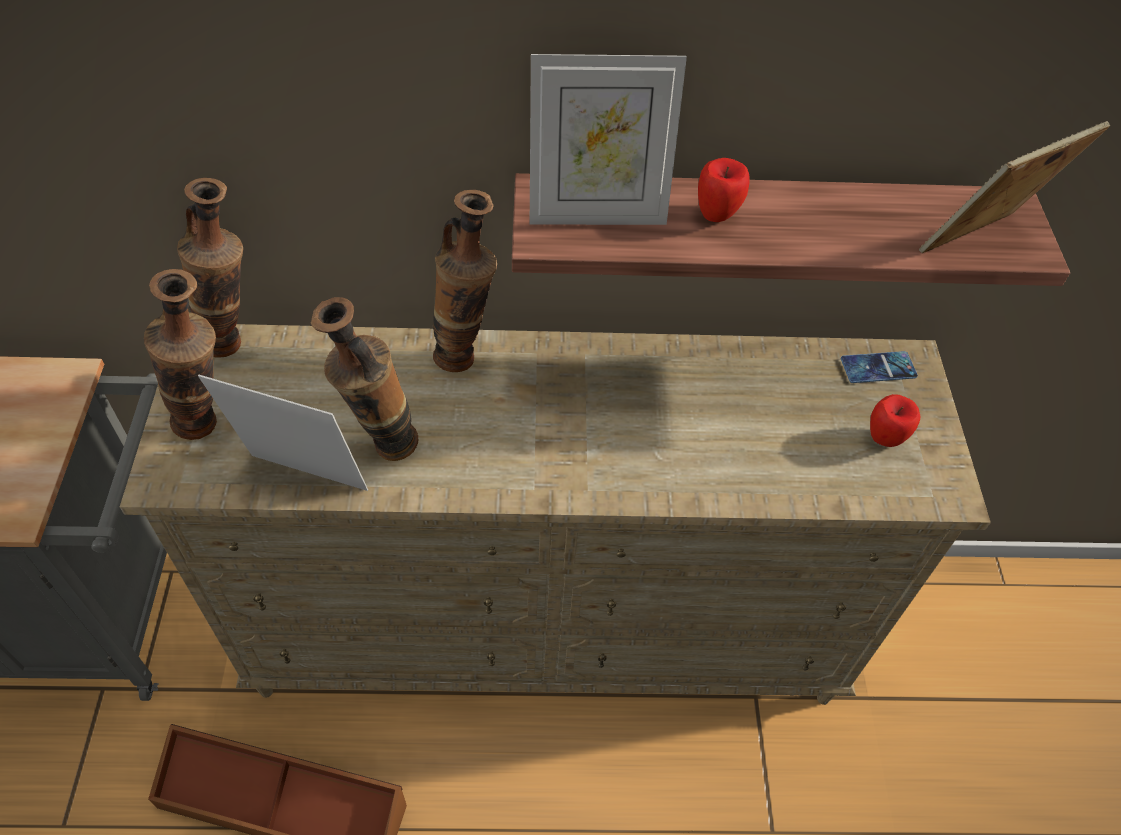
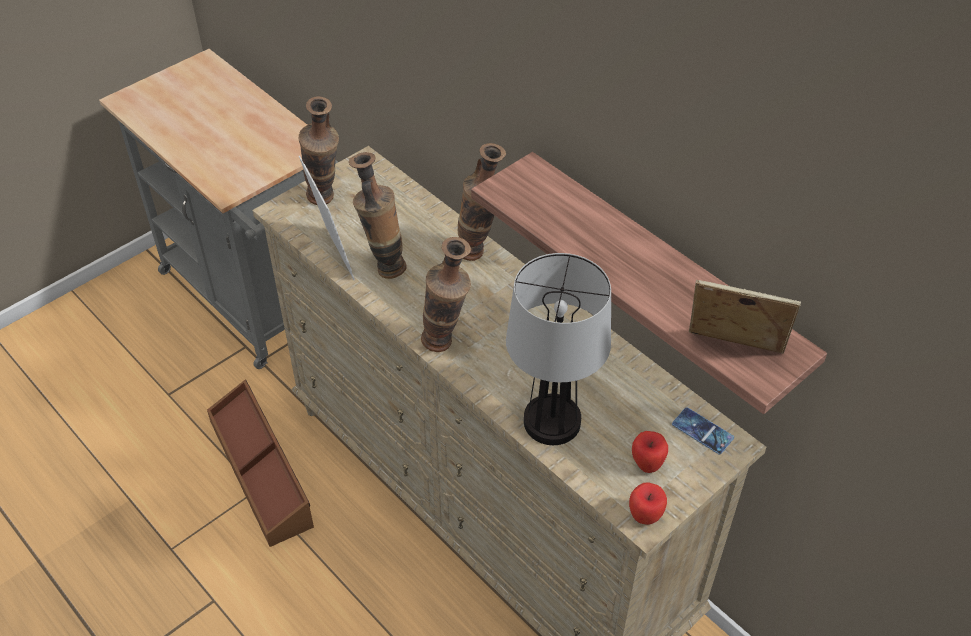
camera: 50 degrees right, 5 degrees down
(235, 341) = (381, 172): vase -> vase (446, 345)
(597, 214) = (541, 196): picture frame -> none
(716, 216) = (602, 237): apple -> apple (644, 518)
(759, 468) = (552, 421): none -> table lamp

